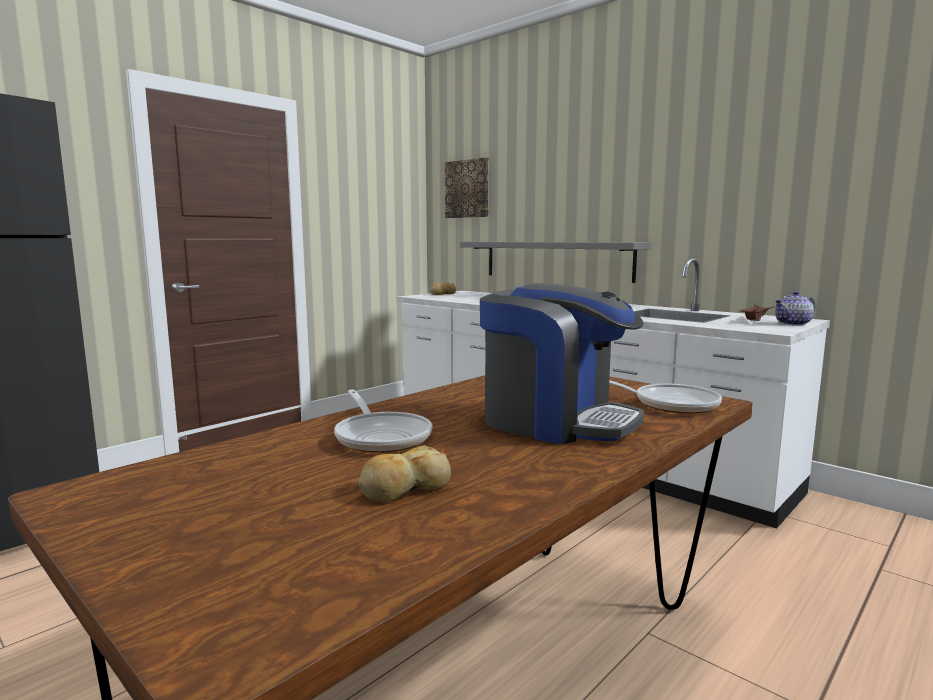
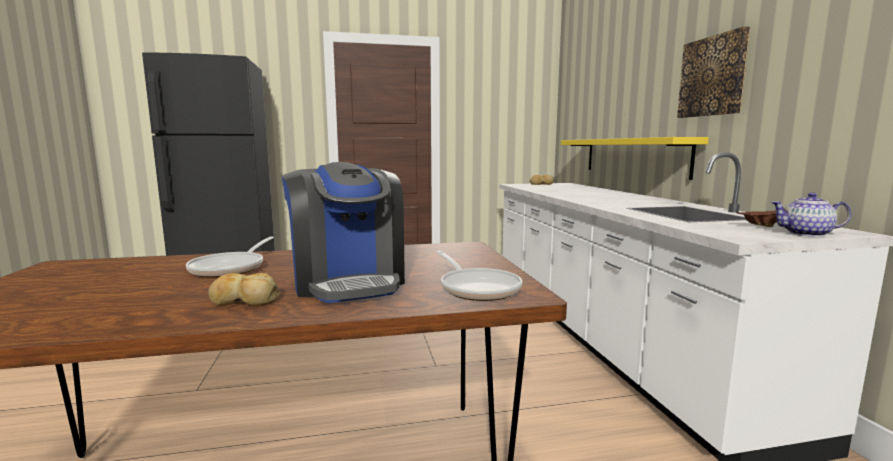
camera: 35 degrees right, 0 degrees up
(404, 489) = (141, 297): bread -> bread (244, 300)
(467, 189) = (580, 94): picture -> picture (713, 76)
(556, 260) = (633, 156): grey shelf -> yellow shelf

